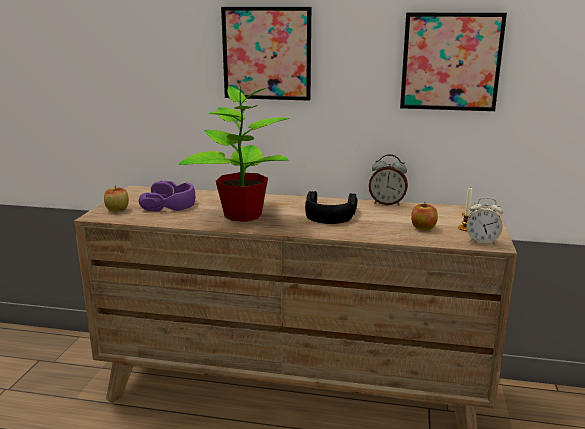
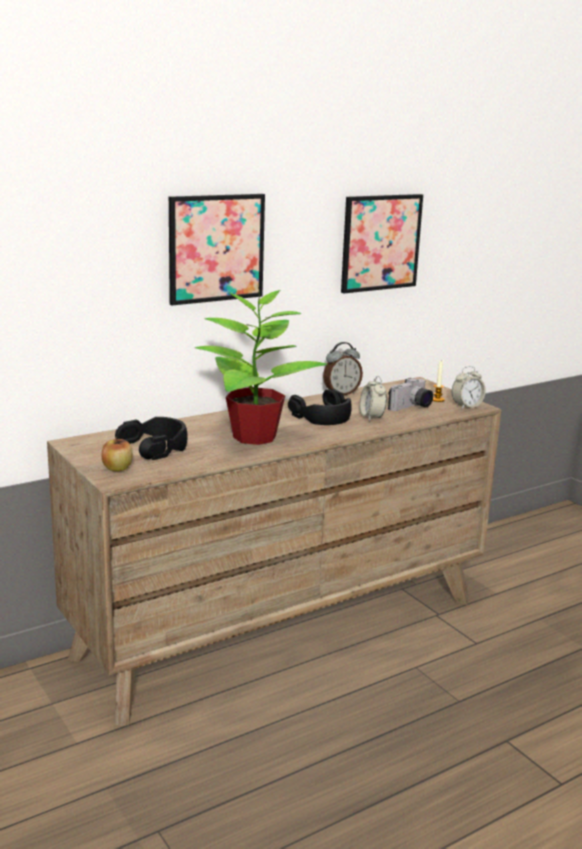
camera: 45 degrees left, 0 degrees up
(170, 204) = (155, 446): purple headphones -> black headphones
(366, 226) = (371, 417): none -> alarm clock
(423, 228) = (412, 407): apple -> camera

